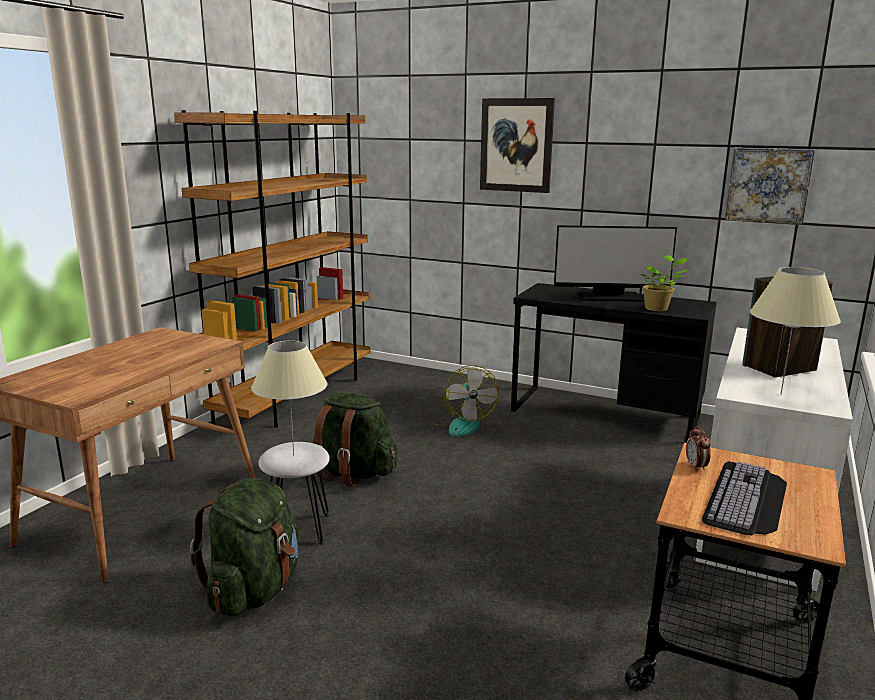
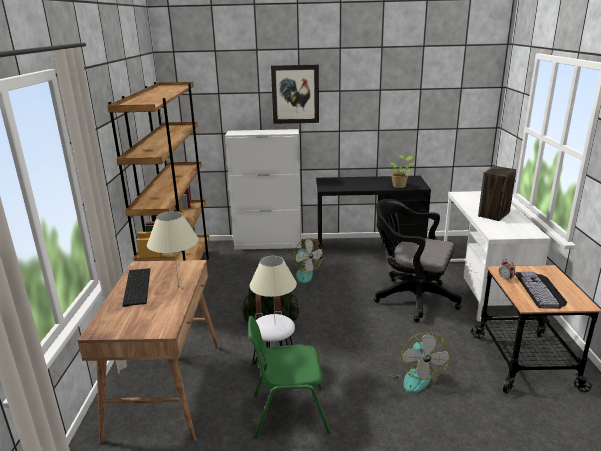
camera: 25 degrees left, 5 degrees up
(121, 350) = (136, 286): none -> keyboard
(254, 590) = (289, 412): green backpack -> green chair
(456, 379) = (268, 244): none -> white cabinet
(491, 606) = (414, 376): none -> fan
(605, 496) = (411, 298): none -> black office chair
(609, 297) = (366, 181): monitor -> none
(768, 185) = (442, 109): picture -> none
(780, 394) = (511, 230): beige table lamp -> beige table lamp (179, 287)

